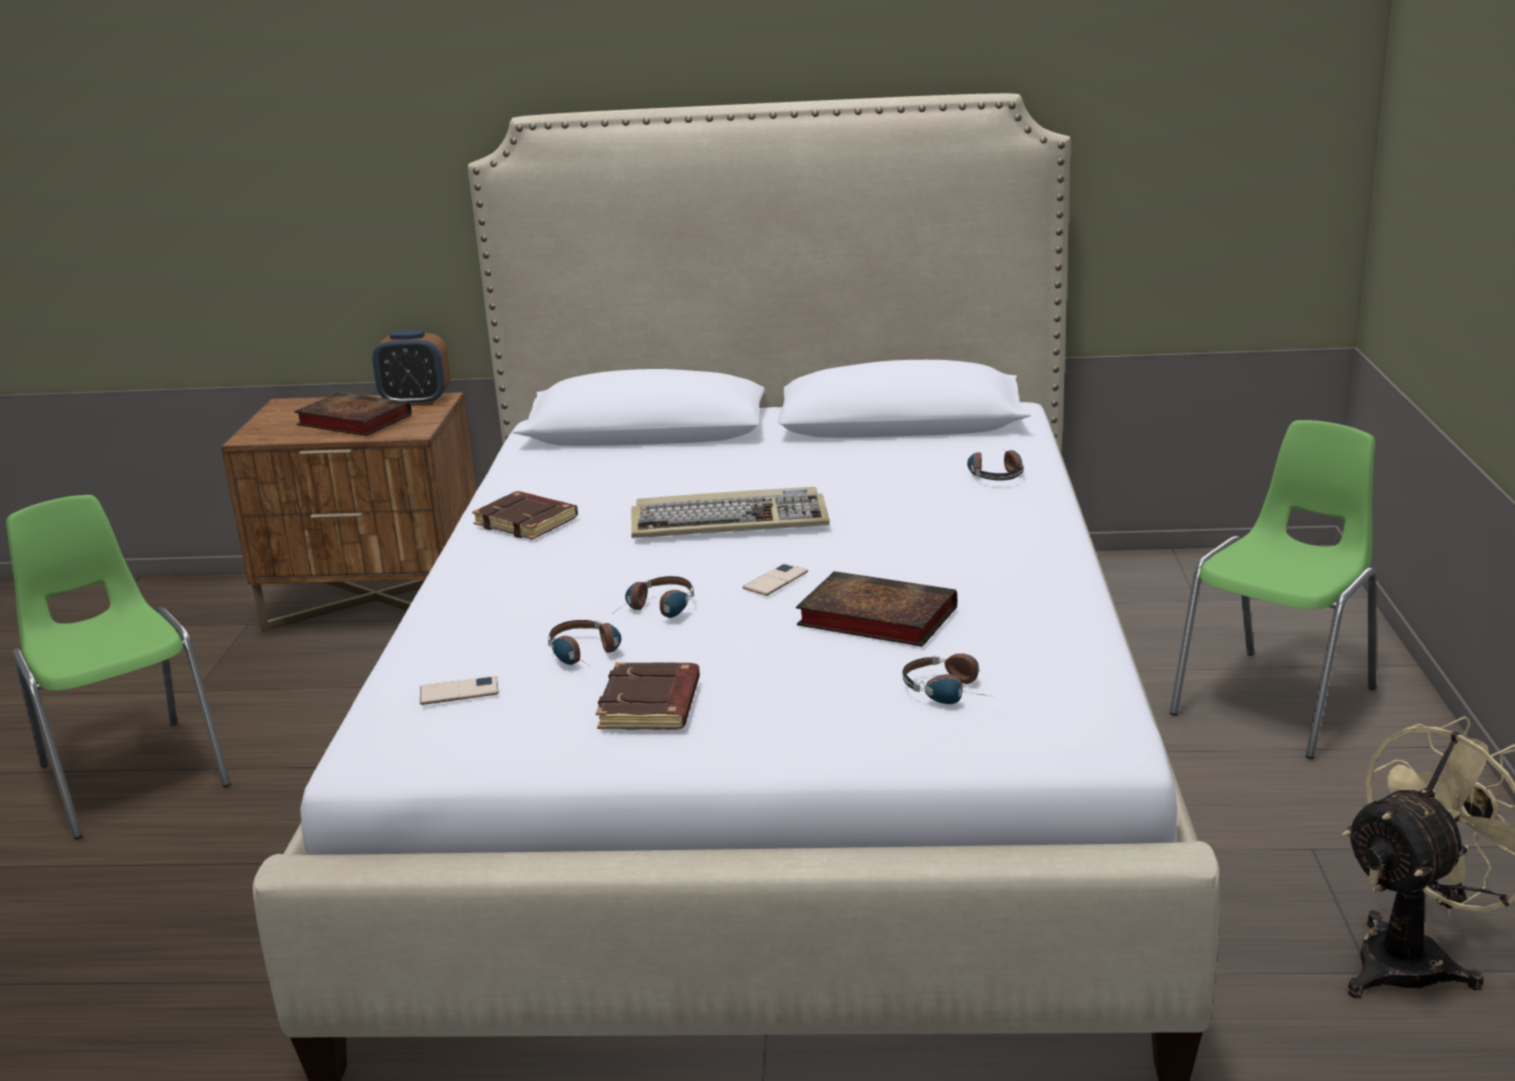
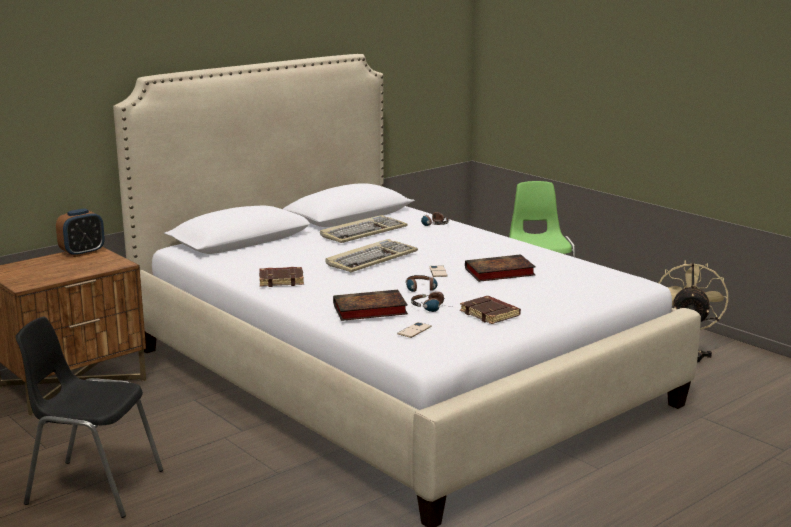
camera: 45 degrees left, 5 degrees down
(132, 775) = (93, 487): green chair -> black chair
(351, 421) = (67, 267): book -> book (368, 310)
(842, 462) = (363, 232): none -> keyboard
(953, 691) = (573, 283): headphones -> none

